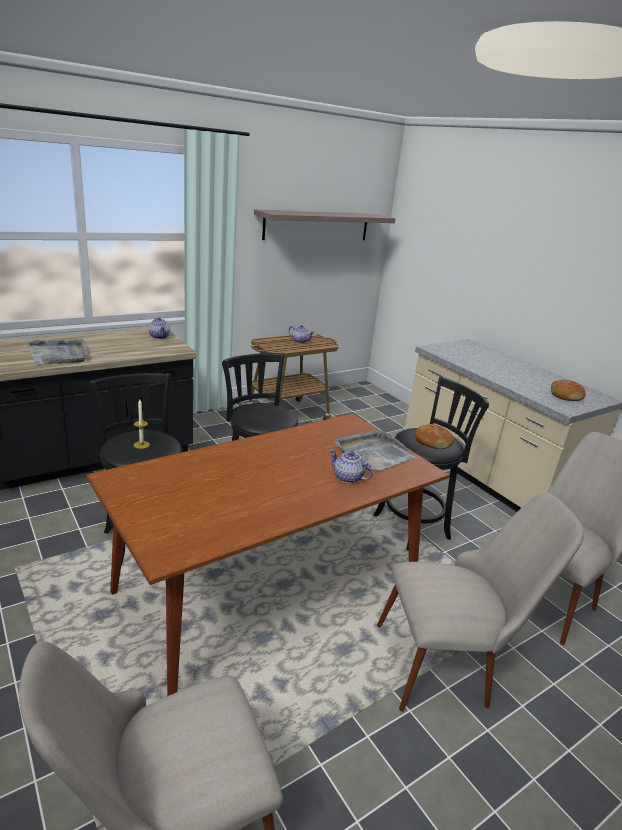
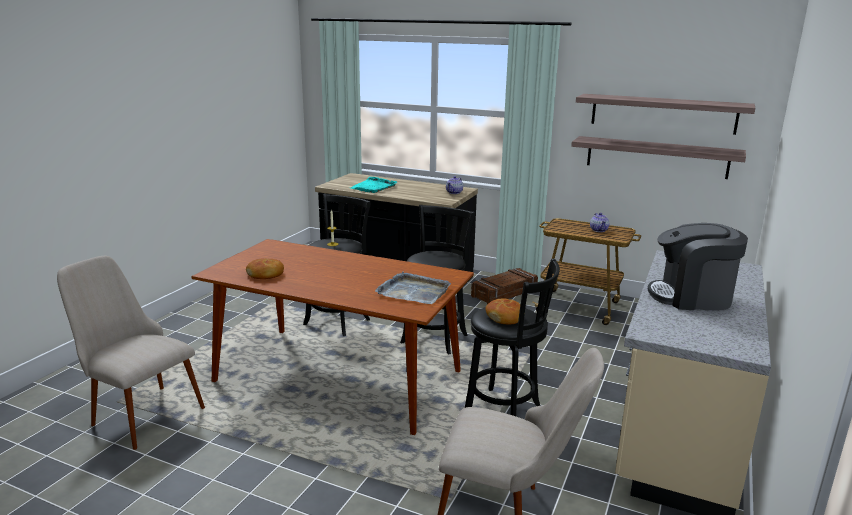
camera: 60 degrees right, 5 degrees down
(59, 354) = (373, 187): grey tray -> turquoise tray
(220, 428) = (504, 293): none -> crate
(313, 266) = (656, 157): none -> shelf
(348, 478) = (361, 291): teapot -> none
(450, 663) = (343, 473): beige chair -> none
(511, 374) = (691, 297): none -> coffee machine
(566, 396) = (693, 330): bread -> bread (265, 274)

